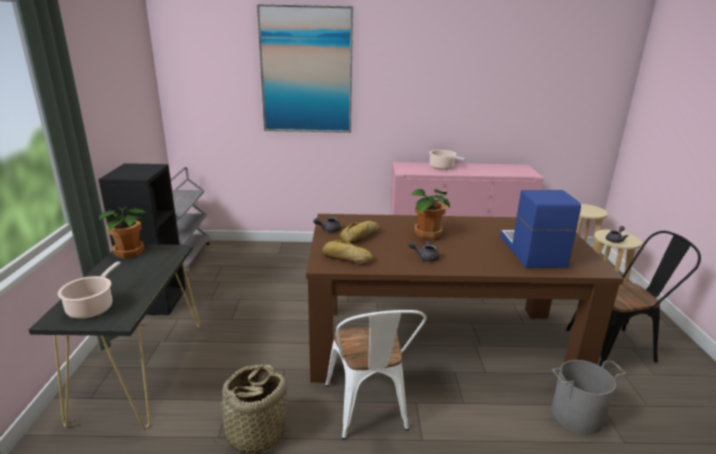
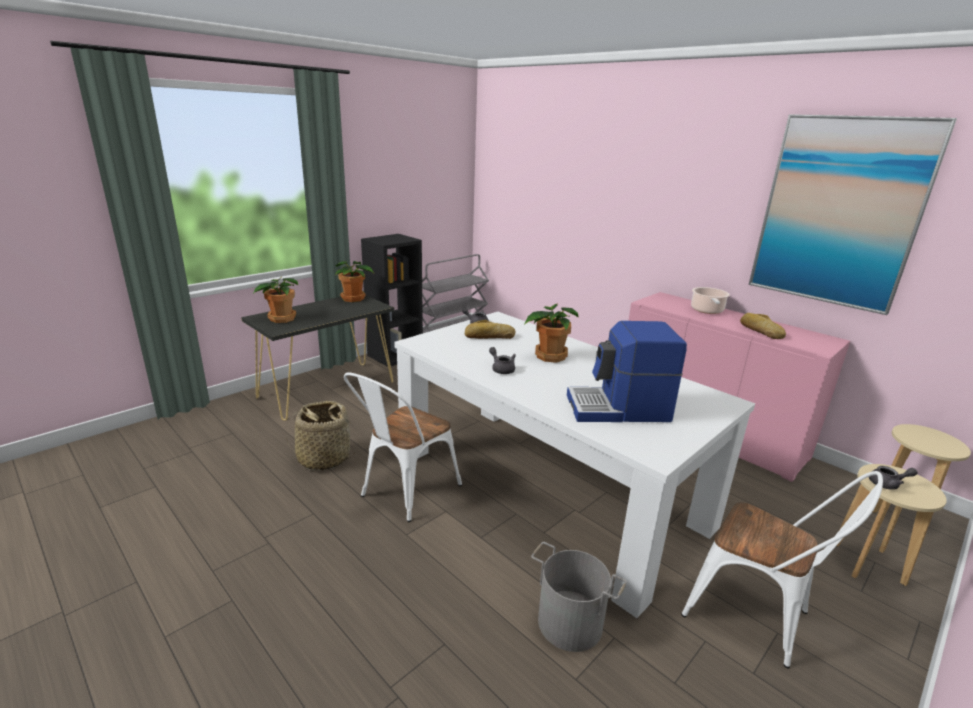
camera: 45 degrees right, 0 degrees up
(92, 307) = (281, 319): cooking pot -> potted plant
(306, 71) = (587, 172): picture -> picture (838, 212)
(346, 258) = (441, 344): bread -> bread (760, 331)
(440, 341) = (546, 486): brown dining table -> white dining table
(531, 251) = (619, 409): coffee machine -> coffee machine turned 135 degrees counterclockwise
(617, 346) = (756, 617): black chair -> white chair

